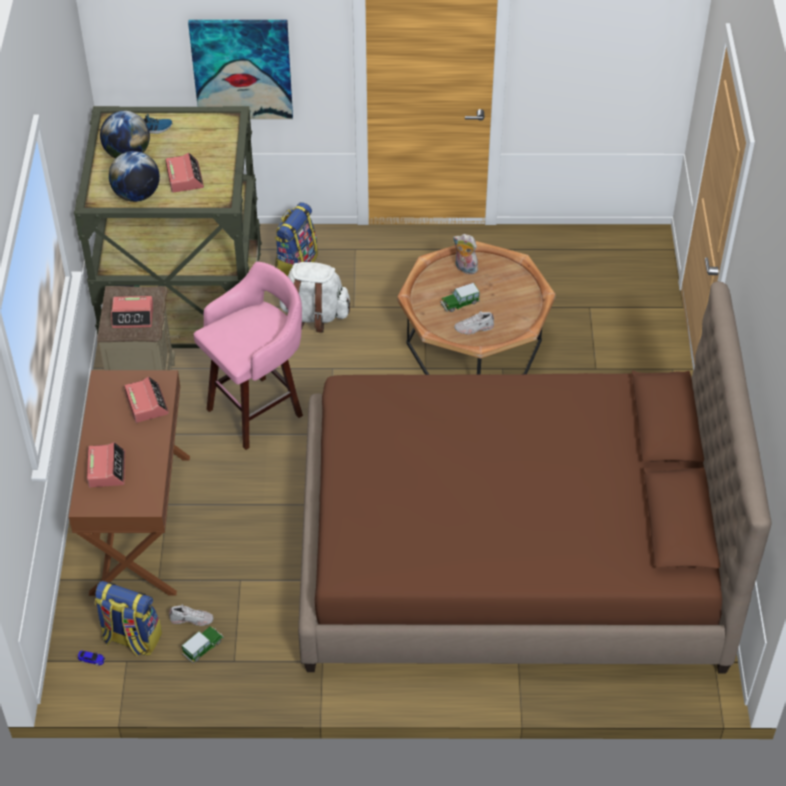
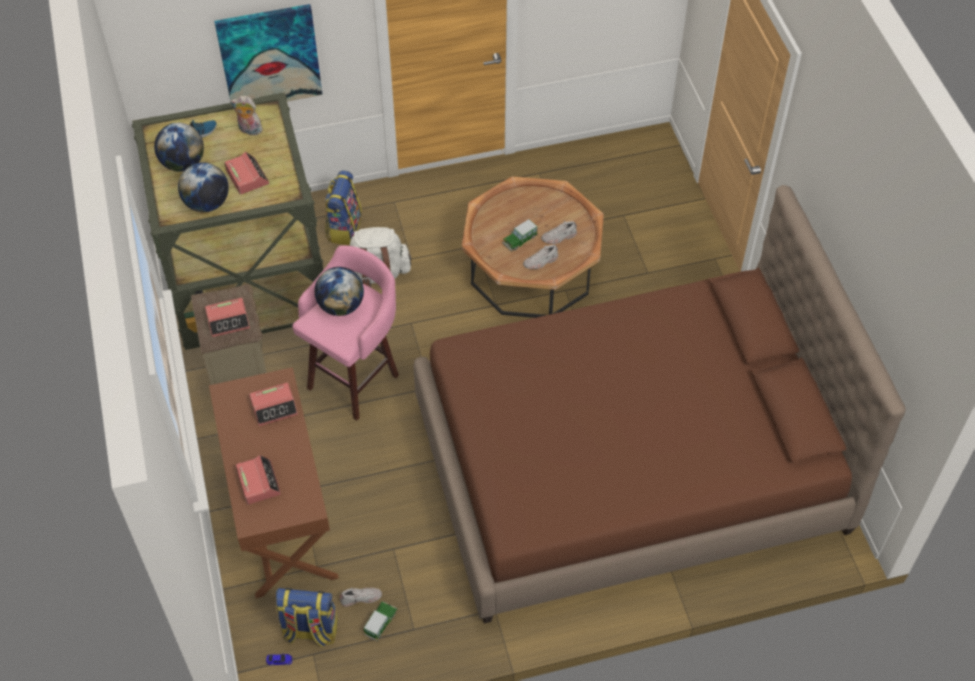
camera: 15 degrees left, 5 degrees up
(146, 404) = (274, 407): alarm clock -> alarm clock turned 105 degrees clockwise
(246, 323) = (341, 306): none -> globe
(464, 268) = (513, 205): plush toy -> plush toy (249, 130)
(501, 308) = (559, 237): none -> white shoe

